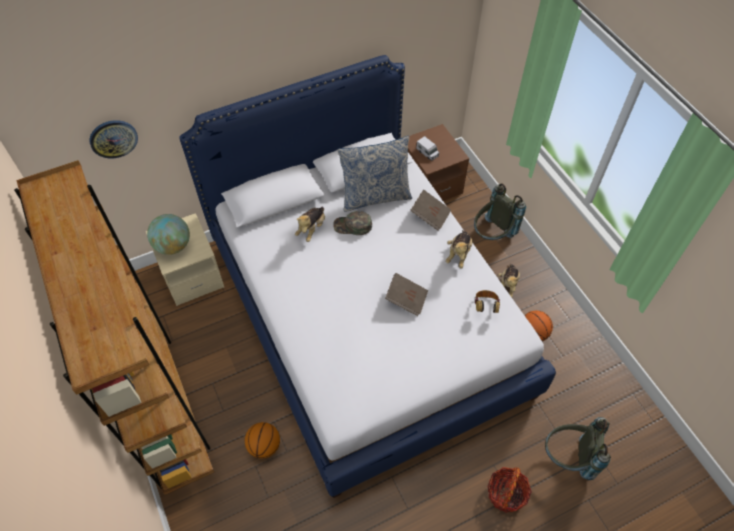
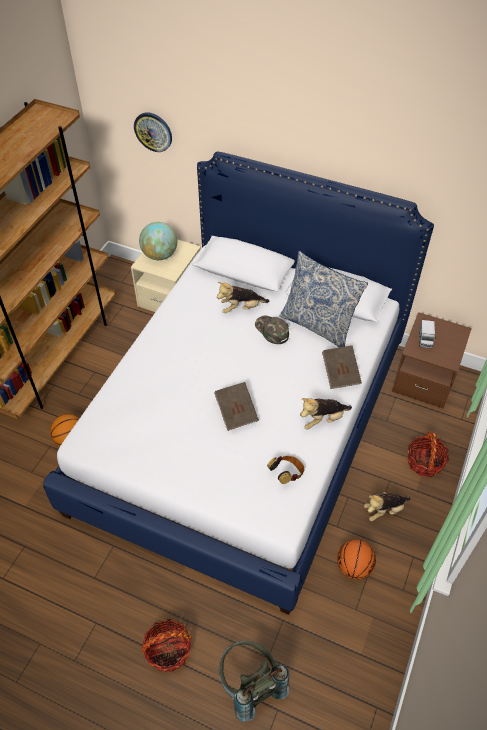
camera: 50 degrees right, 5 degrees down
(492, 235) = (424, 462): grey backpack -> basket

